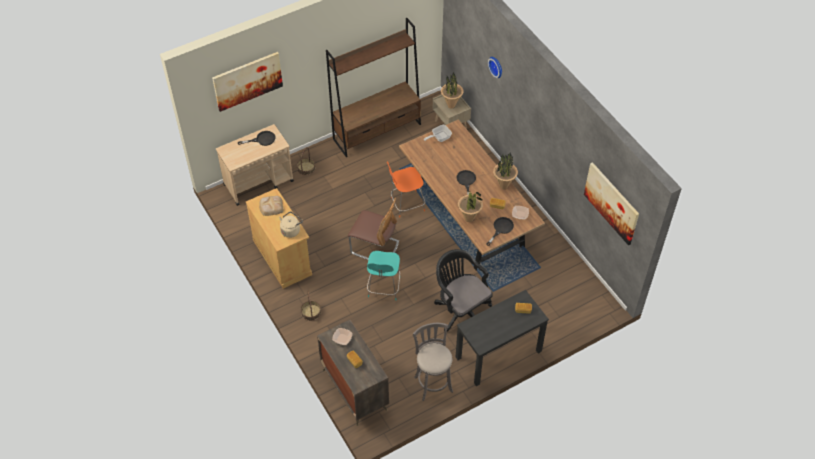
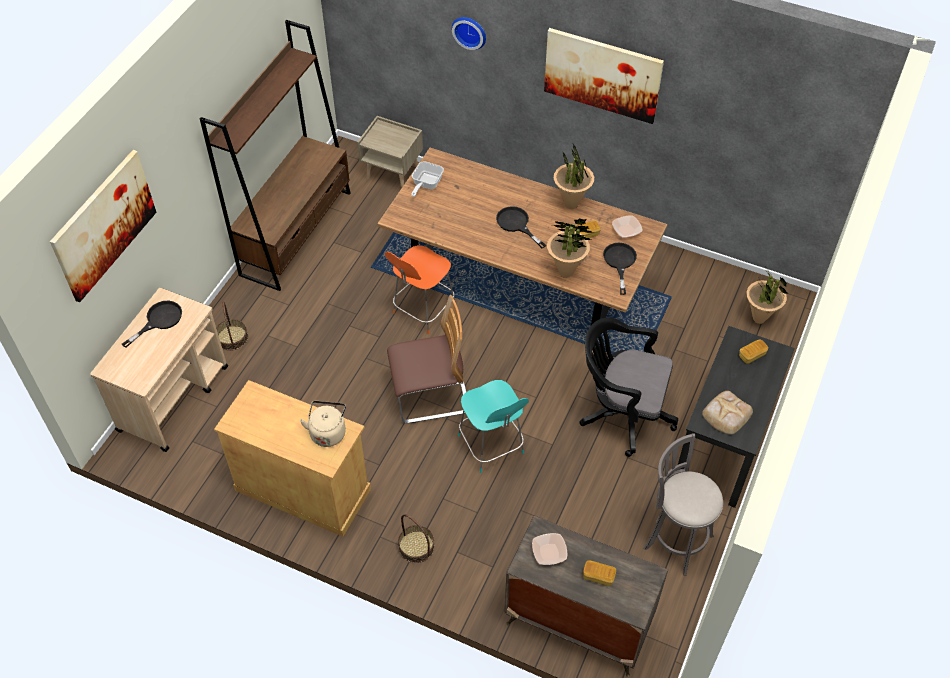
camera: 35 degrees left, 0 degrees up
(271, 206) = (264, 414): bread -> bread (725, 414)
(451, 106) = (391, 140): potted plant -> potted plant (759, 319)
(611, 203) = (779, 136): picture -> picture (602, 75)

